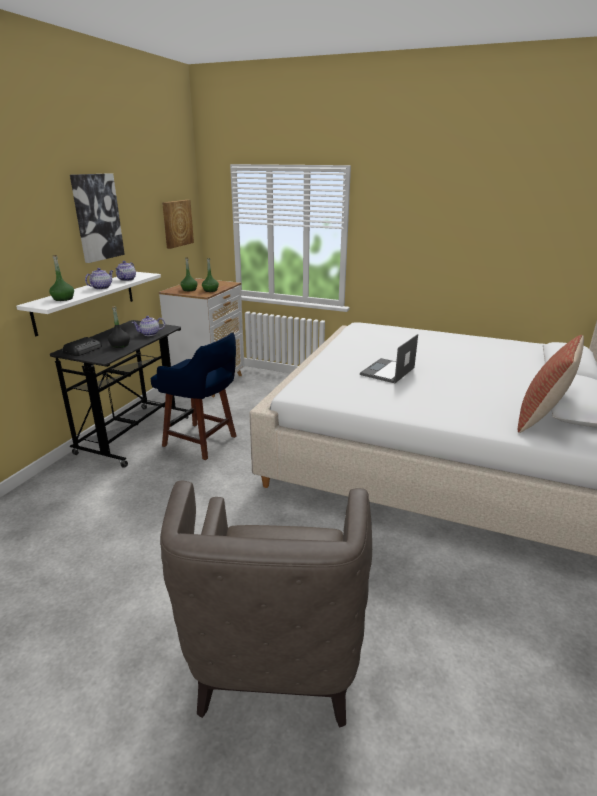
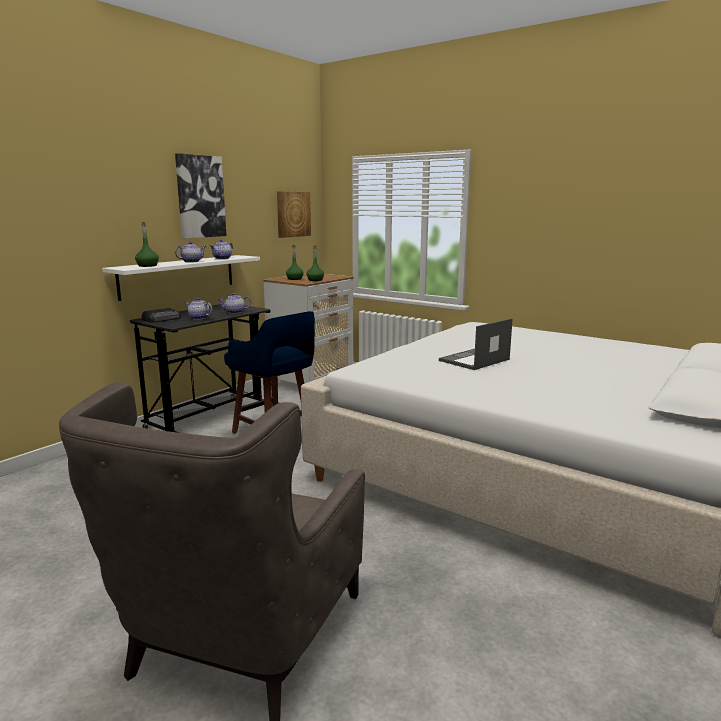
camera: 15 degrees right, 10 degrees down
(120, 345) = (198, 318): black bottle -> teapot
(541, 419) = (639, 413): pillow -> none

